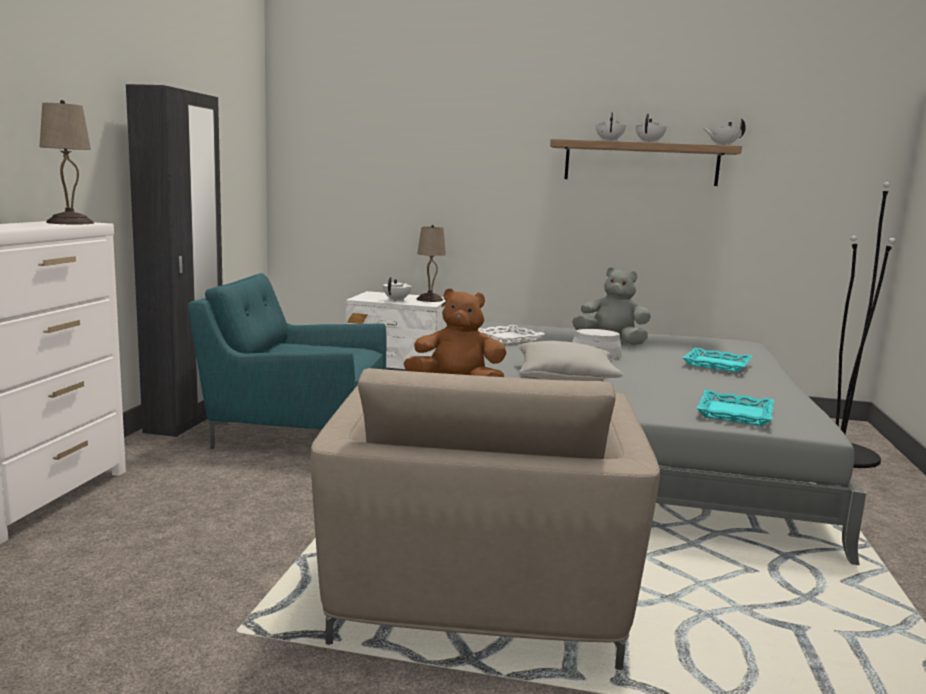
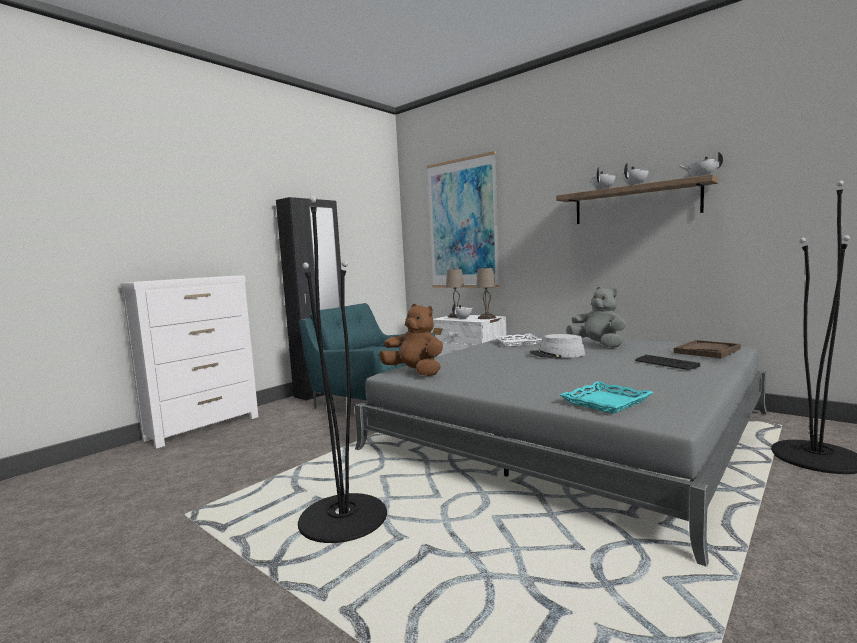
camera: 30 degrees right, 5 degrees down
(70, 222) = (221, 276): beige table lamp -> beige table lamp (456, 316)
(385, 155) = (463, 224): none -> picture
(477, 590) = (343, 518): beige armchair -> black floor lamp
(565, 378) = (505, 370): grey pillow -> none
(717, 364) = (666, 363): turquoise tray -> keyboard
(734, 348) = (707, 351): none -> brown tray

